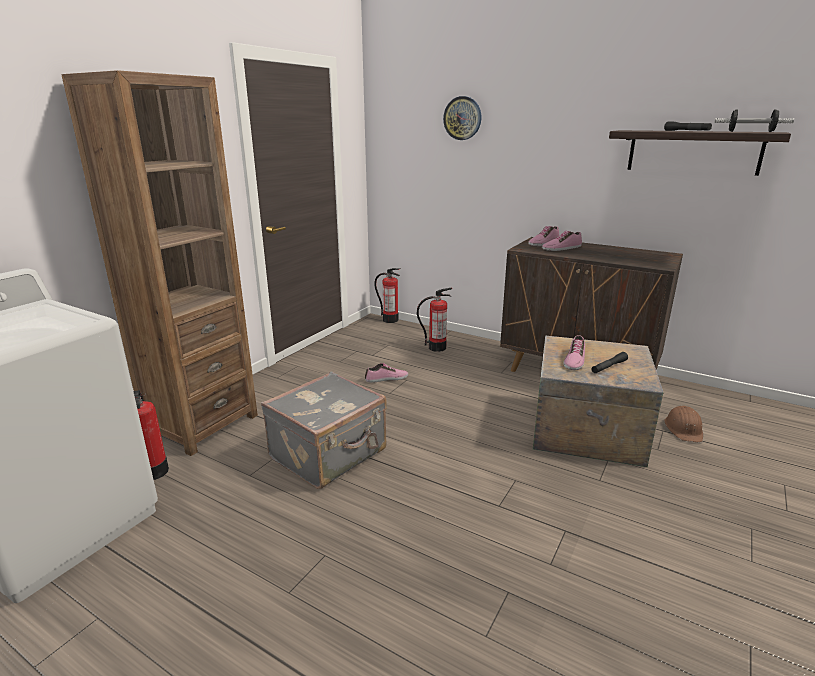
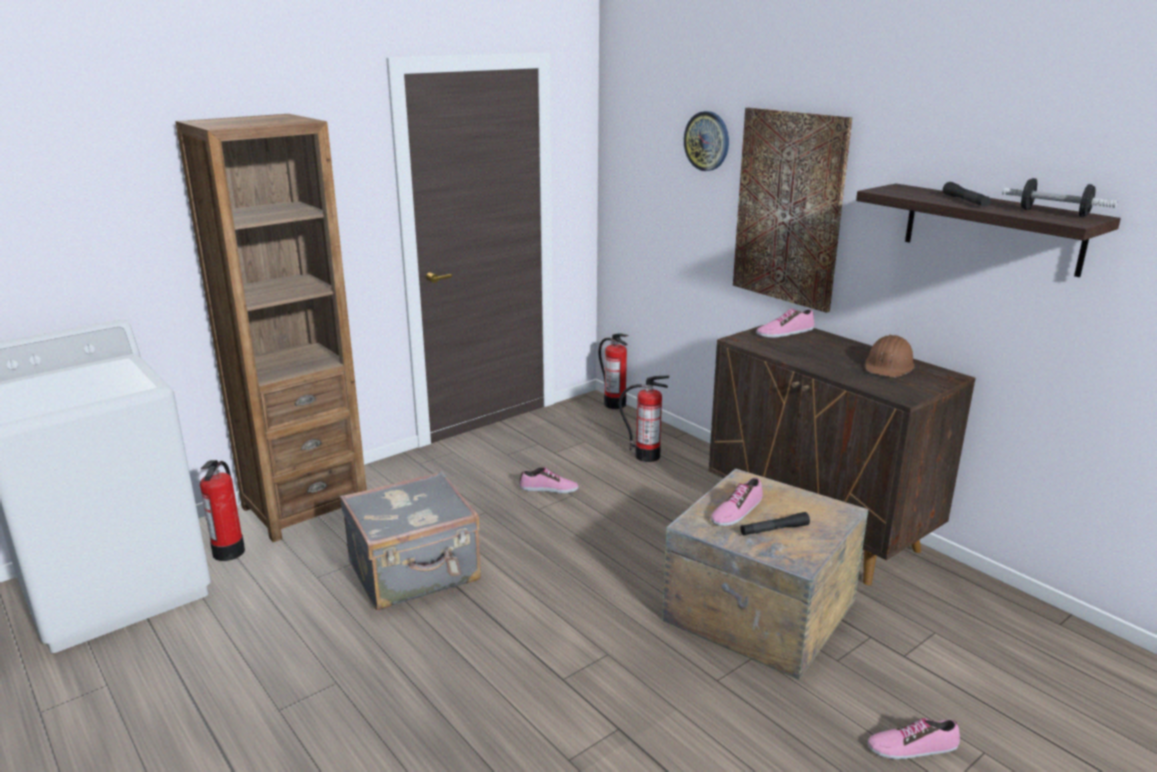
camera: 20 degrees right, 0 degrees up
(533, 158) = (789, 208): none -> picture
(561, 248) = (798, 345): shoe -> shoe (912, 746)
(684, 429) = (905, 641): brown hard hat -> brown hard hat (889, 366)

